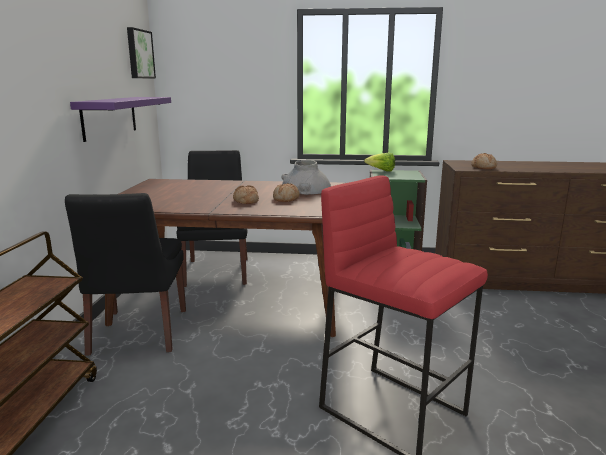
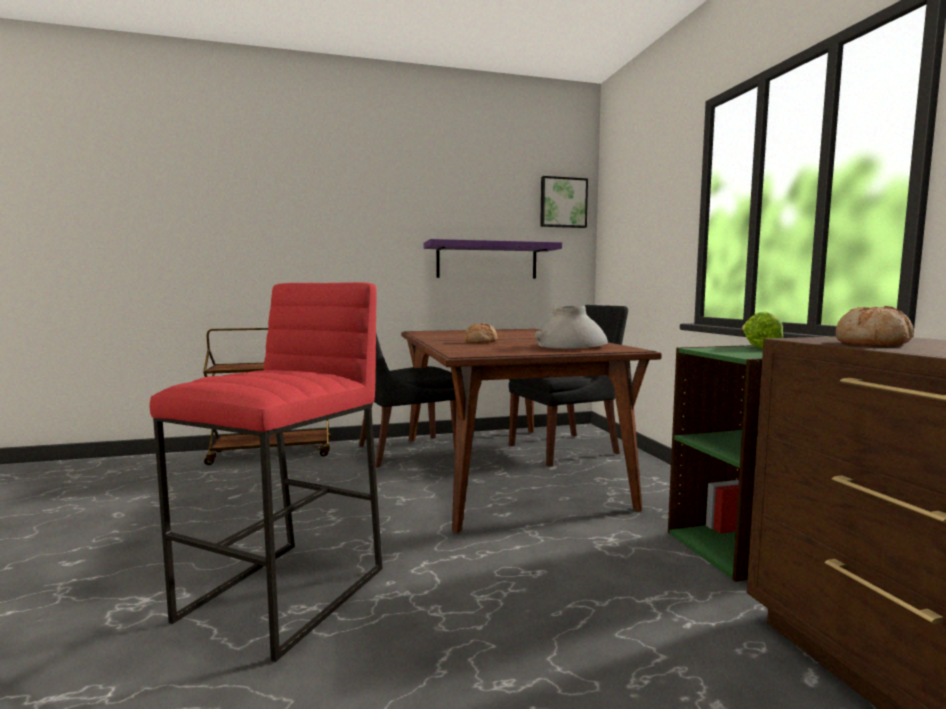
camera: 70 degrees right, 10 degrees down
(286, 199) = (509, 346): bread -> none

